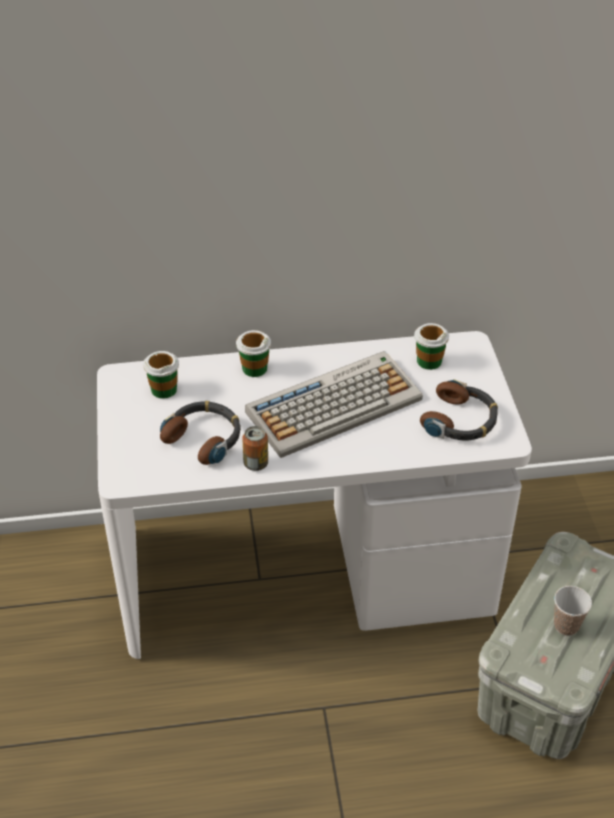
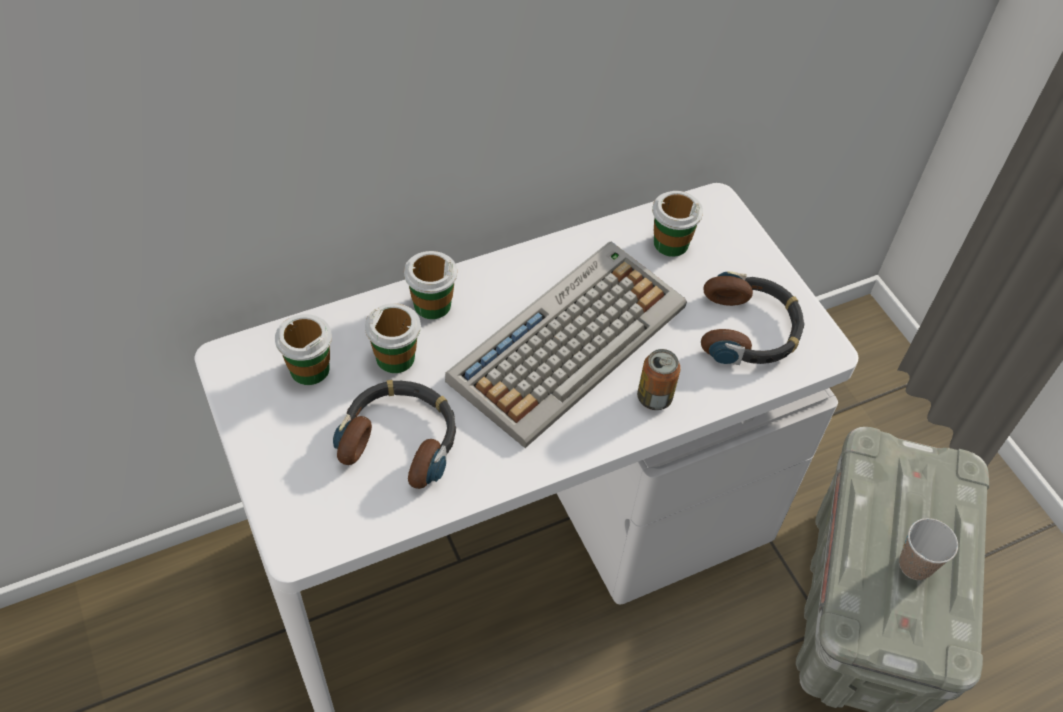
camera: 20 degrees left, 10 degrees up
(219, 393) = (395, 357): none -> cup
(256, 463) = (493, 466): can -> can (654, 397)

